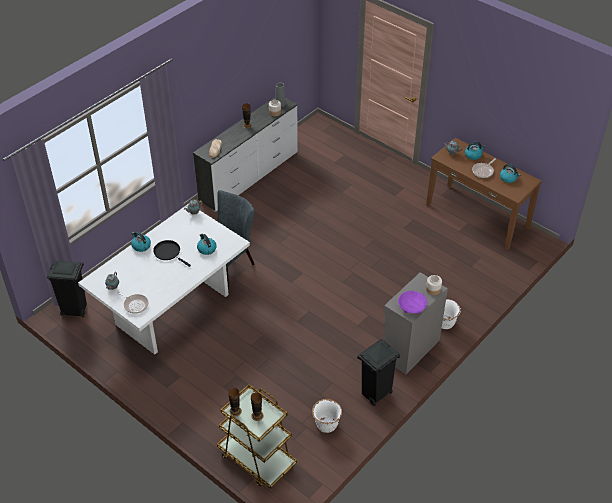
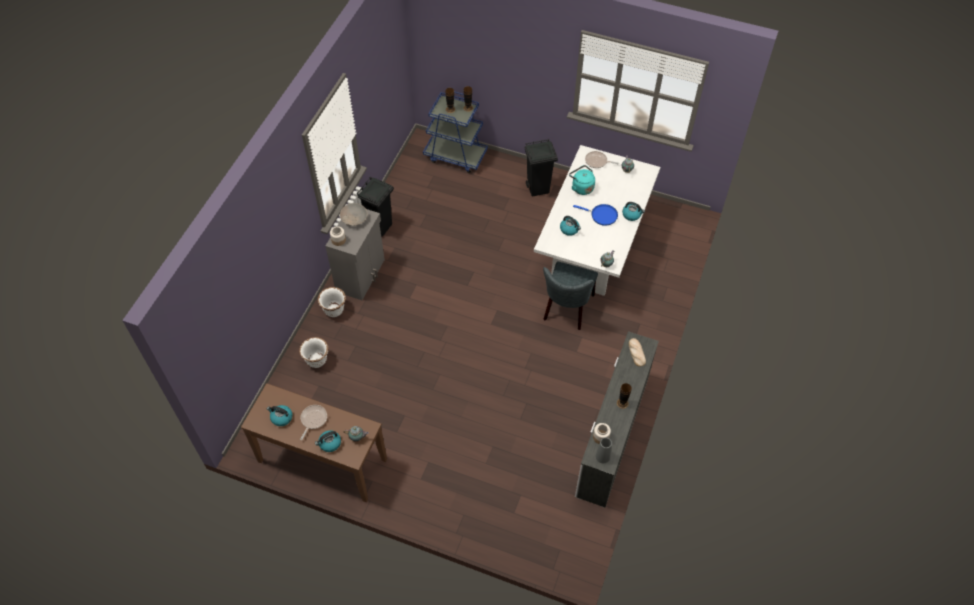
camera: 160 degrees right, 10 degrees up
(74, 310) = (678, 223): black trash can -> black trash can (538, 188)
(168, 253) = (602, 215): black frying pan -> blue frying pan
(169, 283) = (581, 187): none -> turquoise kettle
(256, 458) = (455, 156): brown cart -> blue cart
(326, 425) = (412, 193): white planter -> white planter (317, 361)
(411, 306) = (354, 218): purple bowl -> beige bowl

